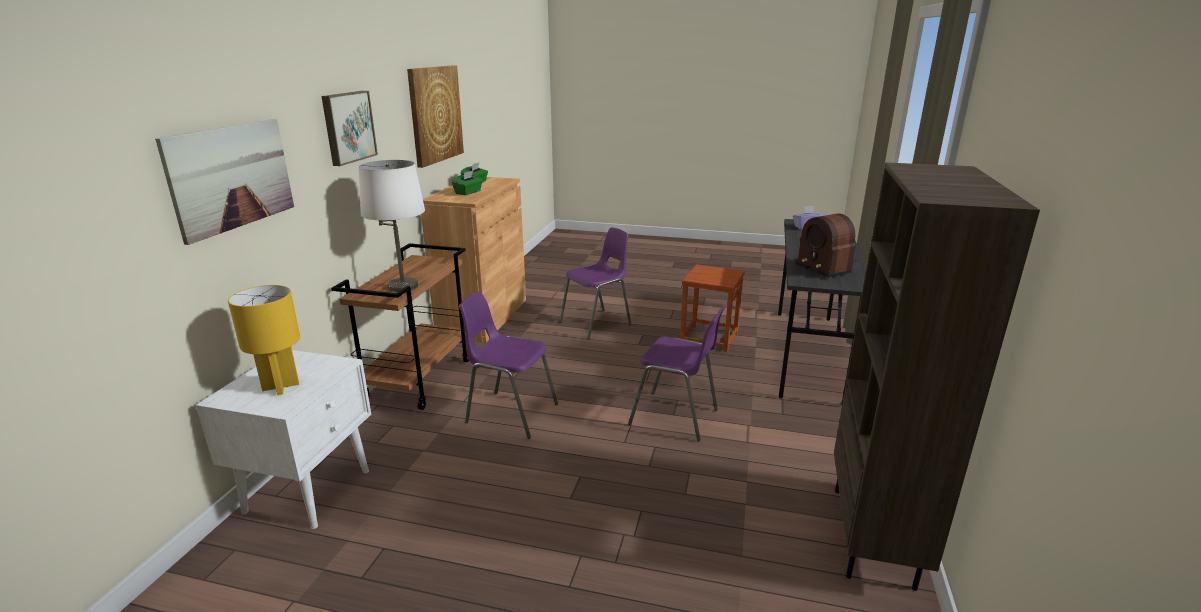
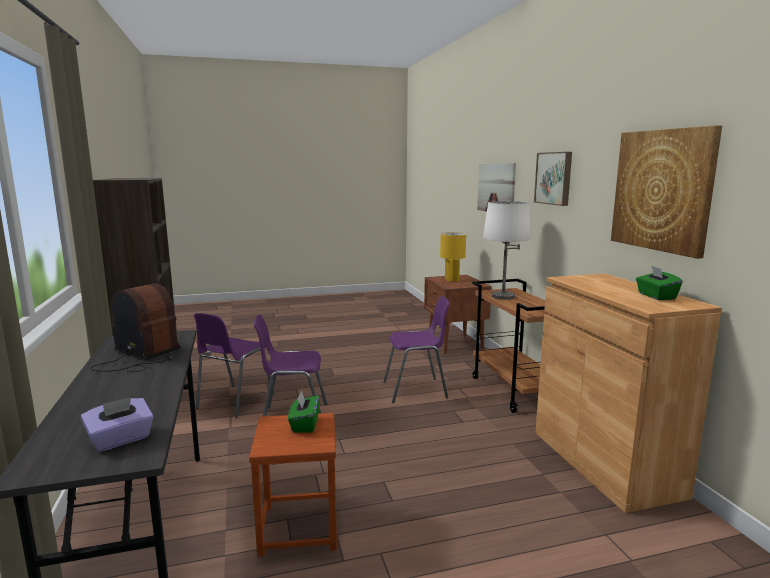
camera: 150 degrees right, 10 degrees down
(310, 490) = (455, 344): white nightstand -> brown nightstand
(468, 192) = (602, 284): green tissue box -> green tissue box (304, 424)
(597, 323) = (468, 500): purple chair -> purple chair (233, 401)

